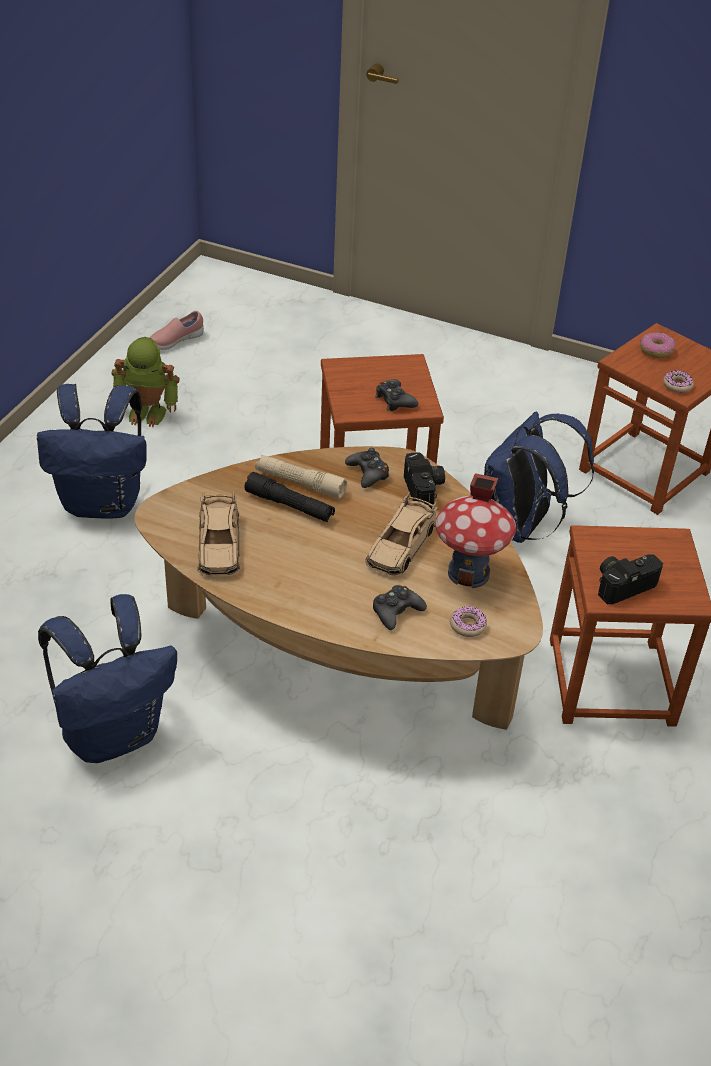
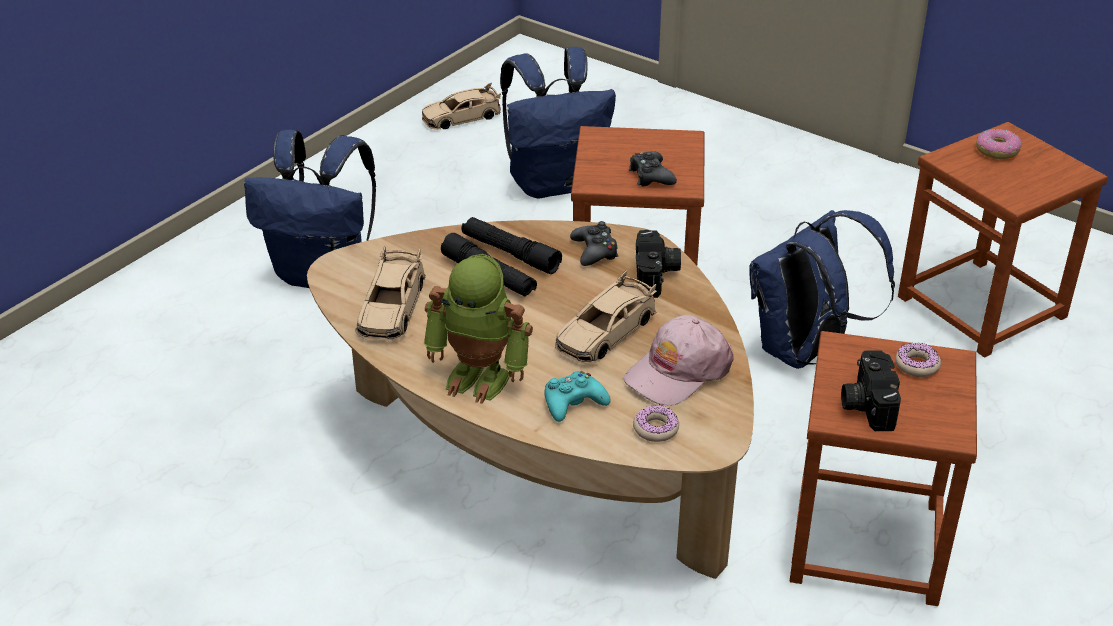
camera: 15 degrees right, 5 degrees down
(114, 734) = (248, 518): blue backpack -> blue backpack (553, 183)
(148, 412) = (406, 186): toy robot -> toy robot (480, 377)
(175, 341) = (461, 117): pink shoe -> beige toy car
(300, 483) = (510, 253): beige flashlight -> black flashlight
(396, 611) = (573, 403): black game controller -> turquoise game controller
(469, 573) = (678, 371): toy house -> pink cap
(623, 584) = (866, 403): camera -> camera turned 75 degrees counterclockwise
(677, 385) = (1012, 191): donut -> donut (917, 365)

